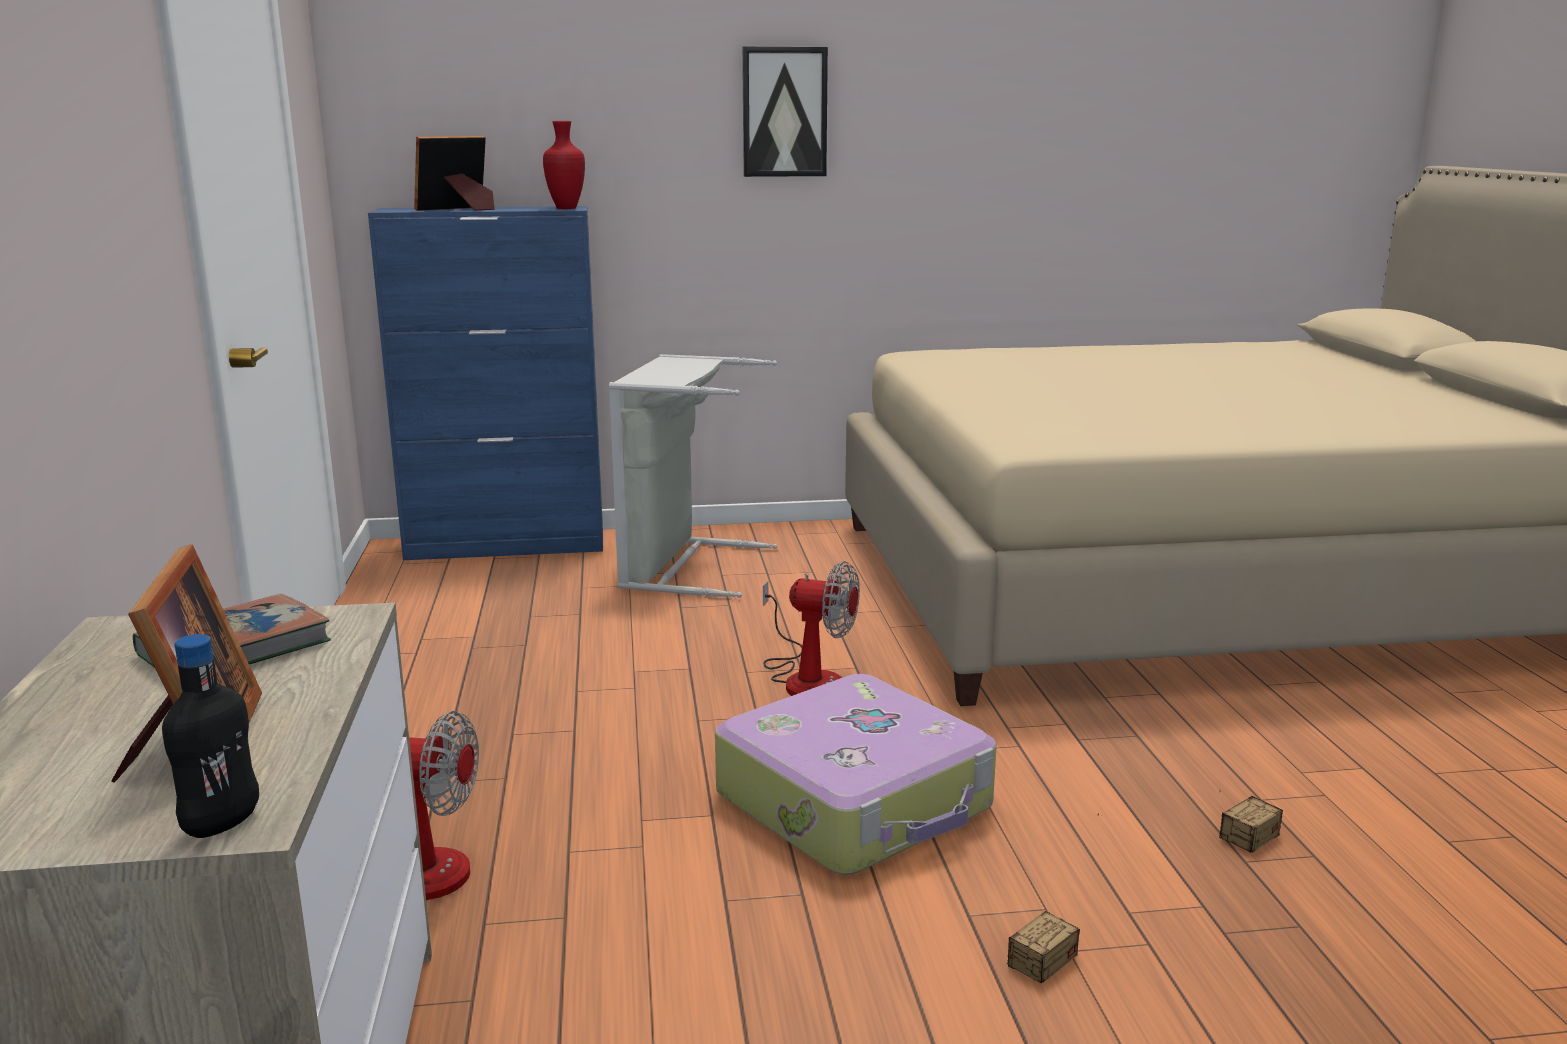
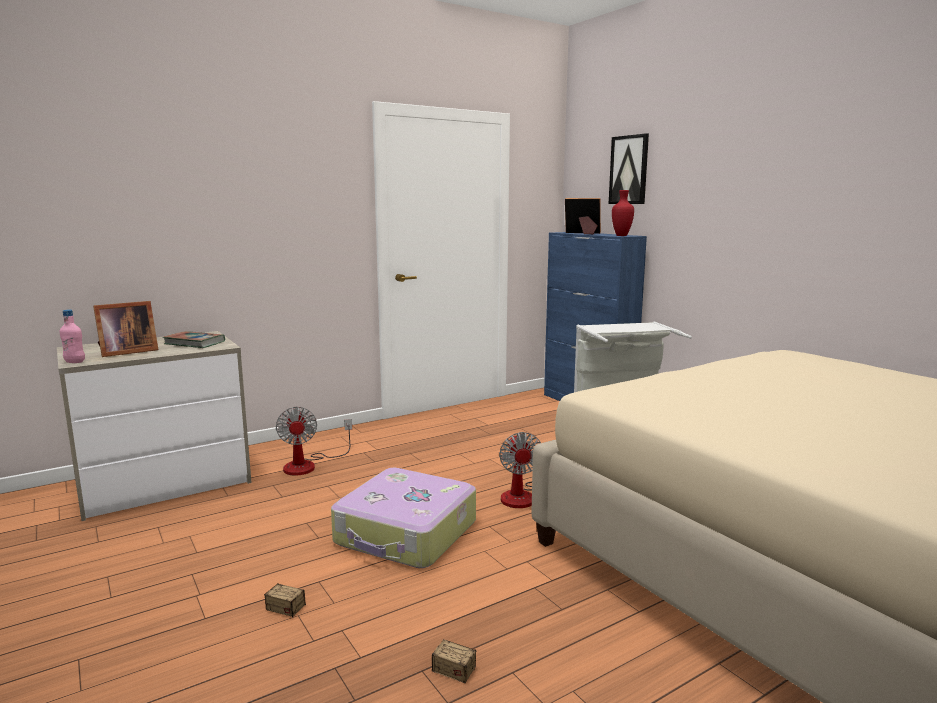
camera: 65 degrees right, 5 degrees down
(221, 824) = (75, 362): black bottle -> pink bottle
(784, 112) = (754, 183): picture -> picture (629, 170)

